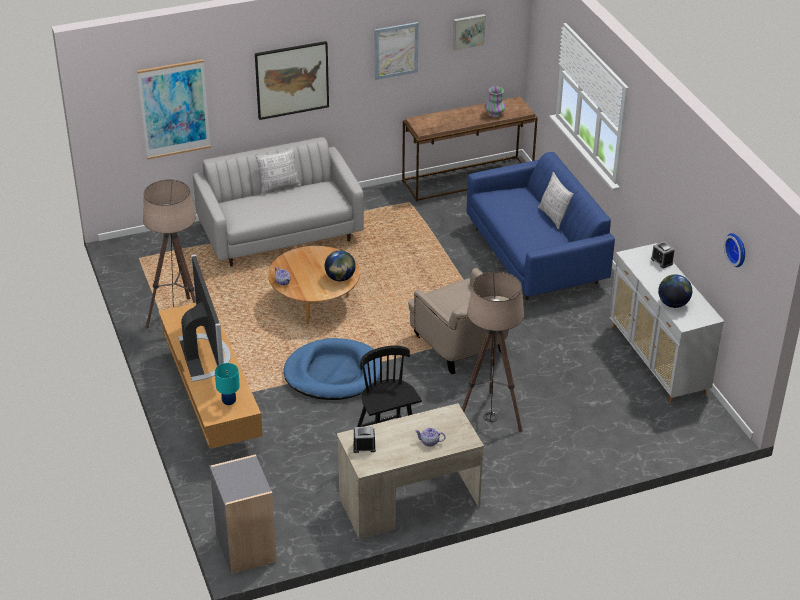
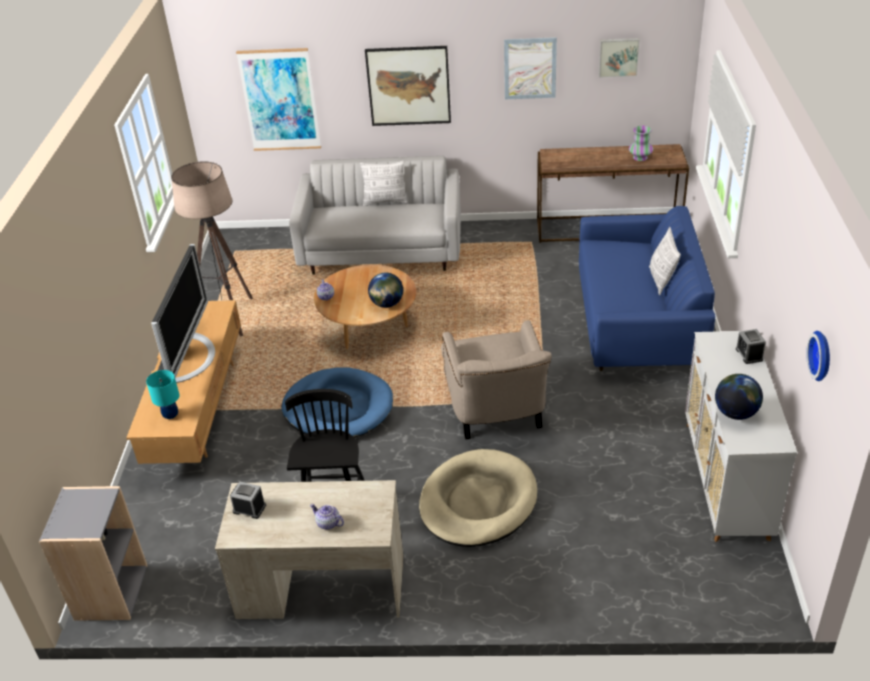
camera: 25 degrees right, 0 degrees up
(489, 417) = (478, 502): floor lamp -> beige dog bed

